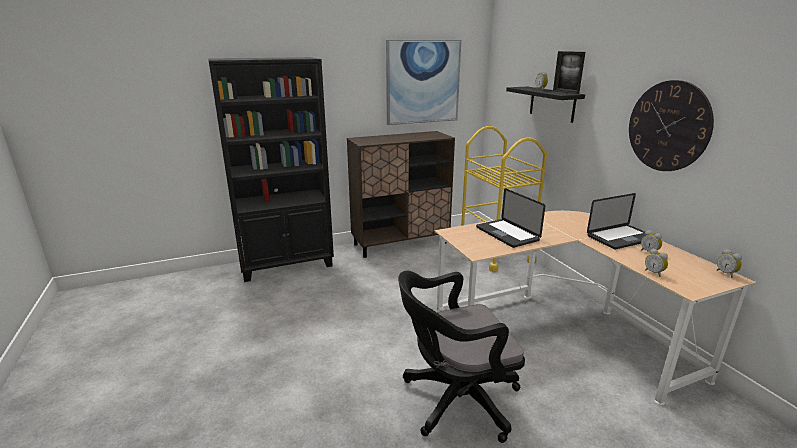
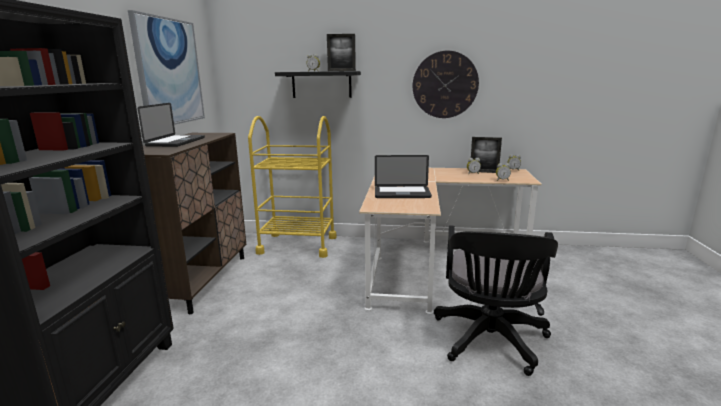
camera: 60 degrees left, 5 degrees down
(621, 238) = (445, 173): laptop -> laptop (176, 142)
(673, 257) = (484, 172): none -> picture frame

